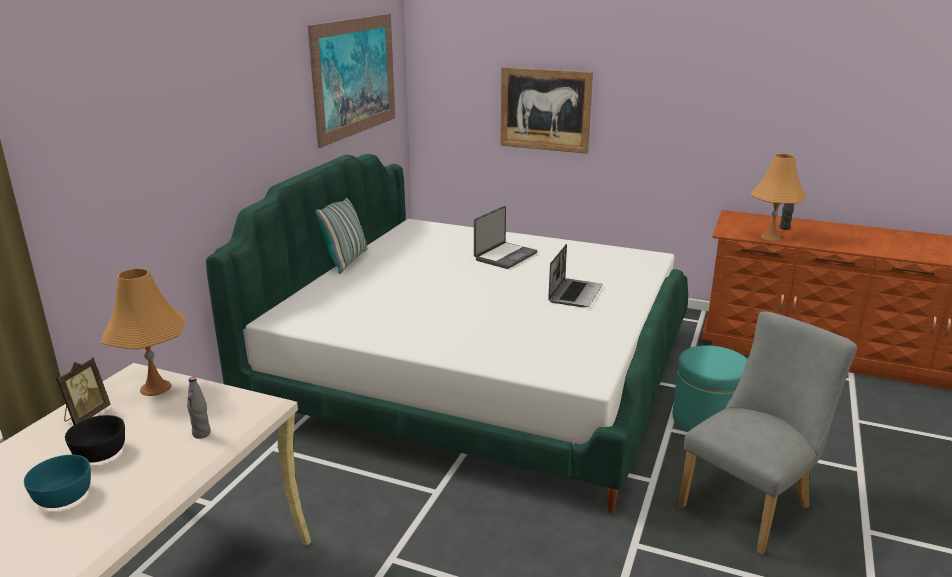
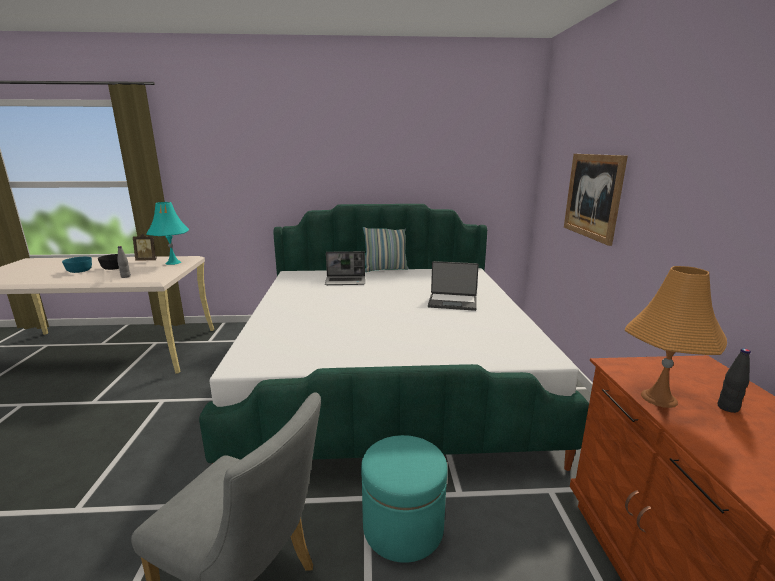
camera: 65 degrees right, 5 degrees down
(155, 388) = (173, 262): orange table lamp -> turquoise table lamp
(355, 76) = (456, 153): picture -> none
(574, 294) = (405, 336): laptop -> laptop (346, 281)

